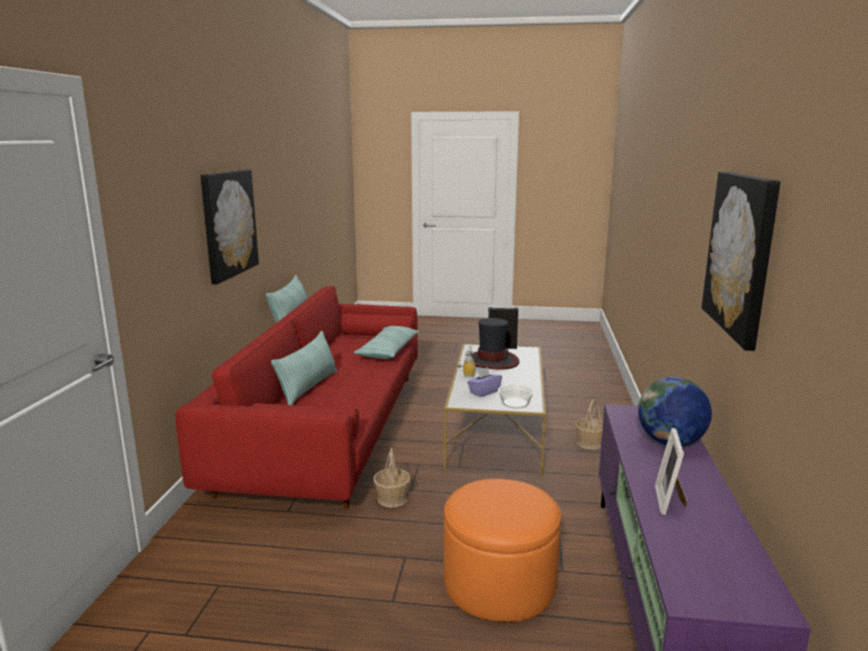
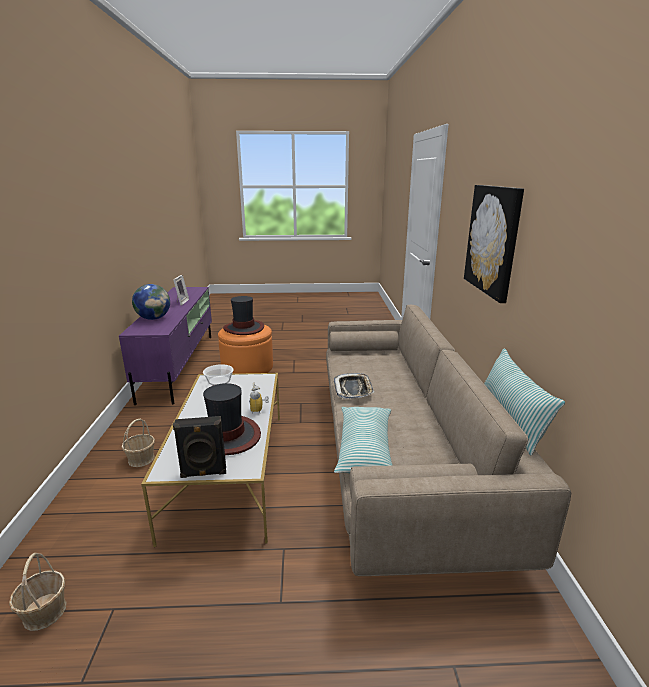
camera: 170 degrees right, 5 degrees up
(308, 387) = (401, 383): pillow -> none
(329, 428) = (399, 452): red sofa -> beige sofa
(366, 384) = (353, 389): none -> tray
(392, 499) = (310, 397): basket -> basket (44, 612)
(484, 392) = (243, 390): purple tissue box -> none
(503, 499) = (244, 328): none -> hat
(741, 254) = (116, 215): picture -> none

